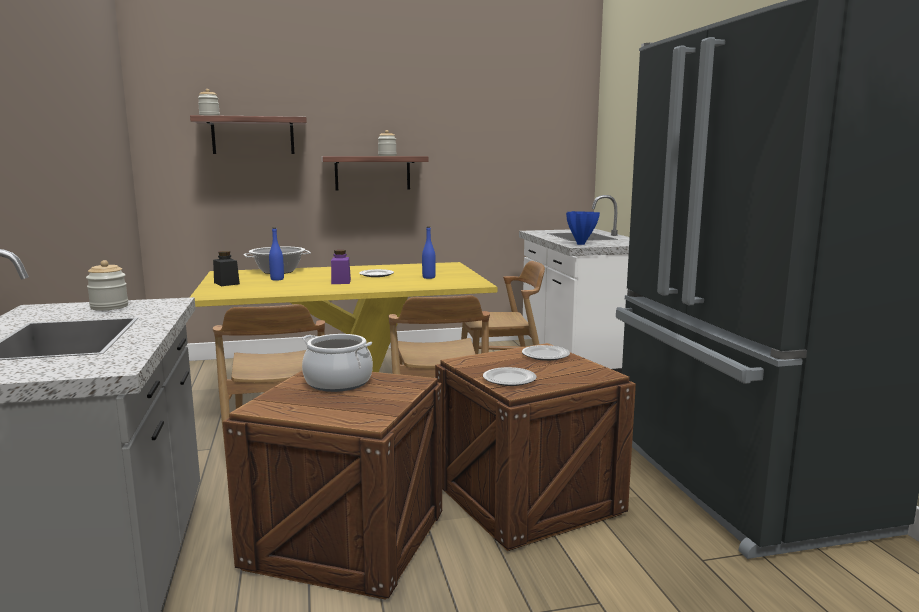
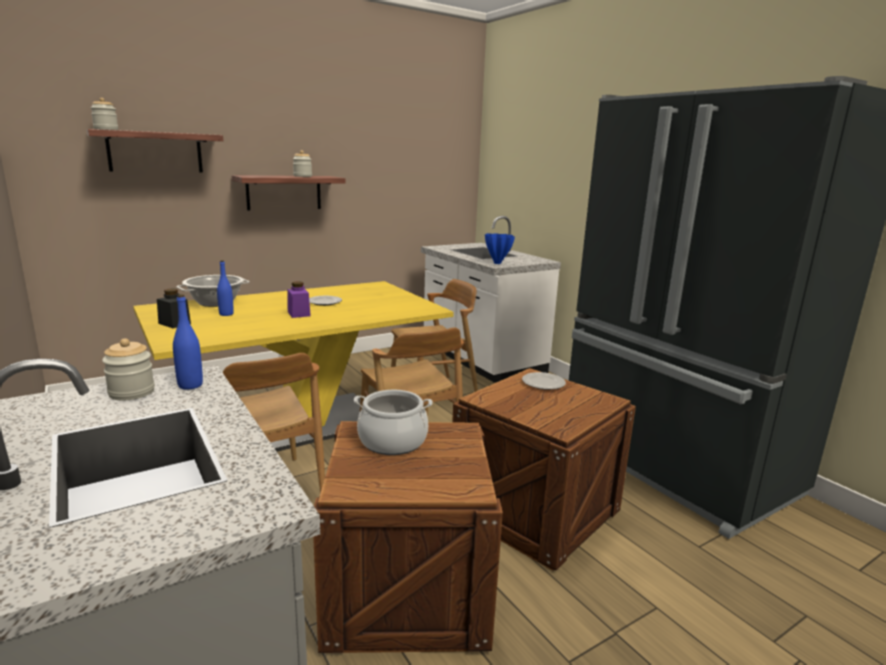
camera: 20 degrees left, 5 degrees up
(428, 277) = (379, 303): blue bottle -> blue bottle (190, 385)
(509, 380) = (543, 417): plate -> none

